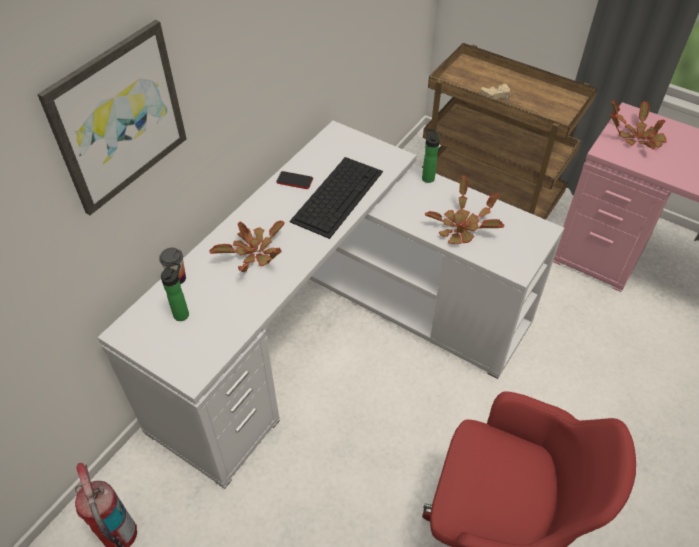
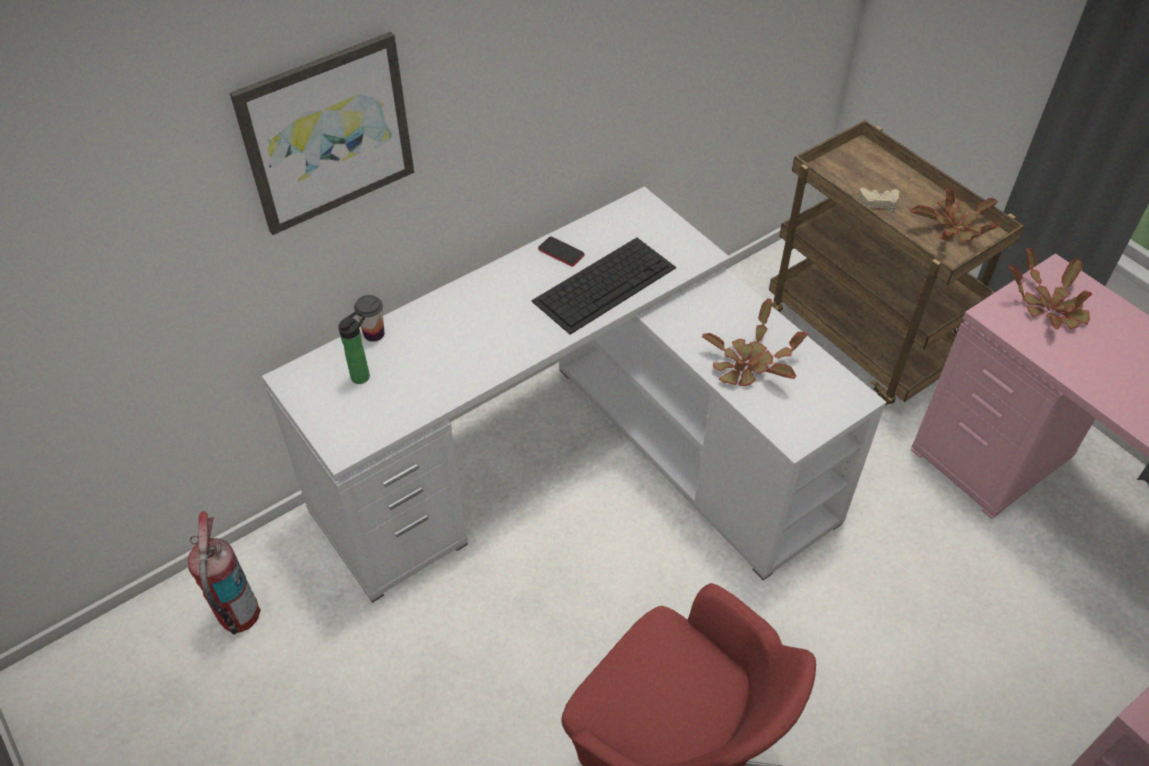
camera: 20 degrees right, 0 degrees up
(254, 254) = (473, 329): potted plant -> potted plant (953, 228)
(427, 177) = (735, 289): bottle -> none

